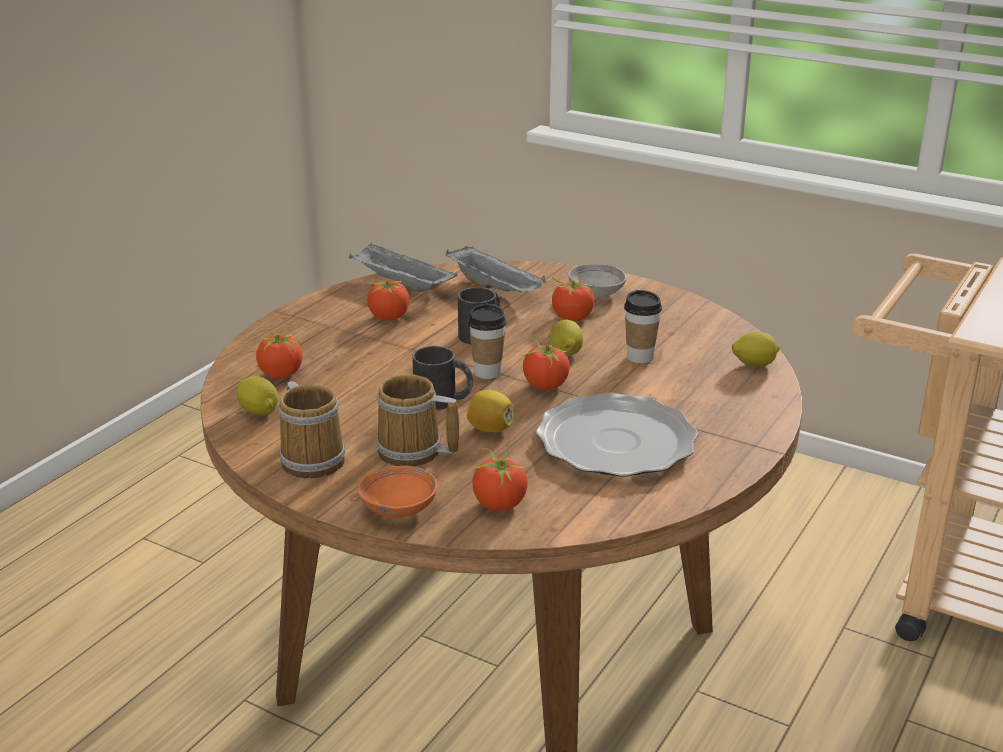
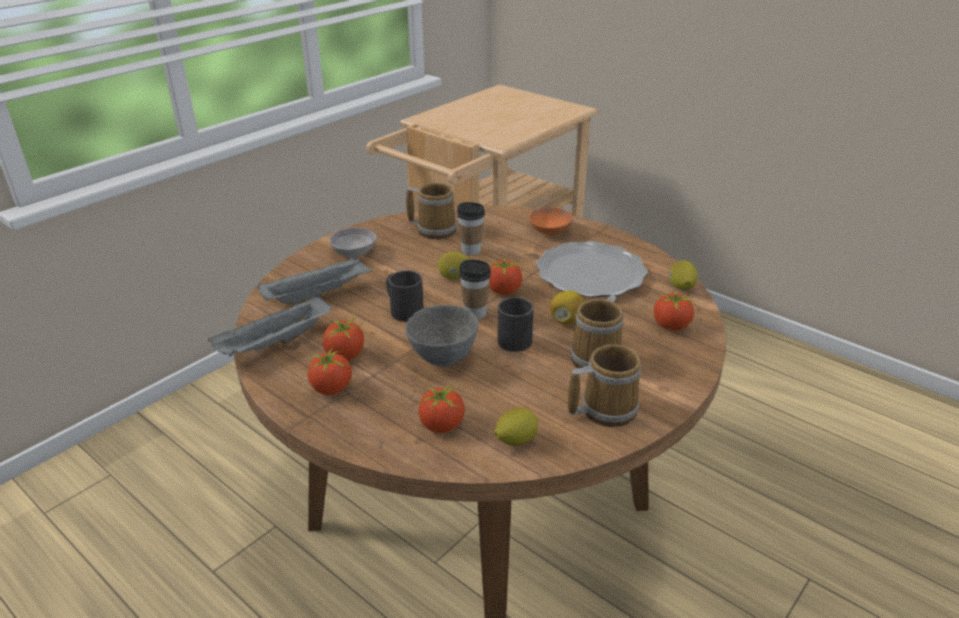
camera: 80 degrees left, 5 degrees up
(390, 365) = (444, 359): none -> grey bowl
(398, 509) = (681, 369): orange bowl -> orange bowl (550, 231)
(572, 318) = (393, 268): tomato -> tomato (331, 389)
(684, 330) = (434, 229): none -> mug
(753, 365) = (495, 215): lemon -> lemon (681, 288)

